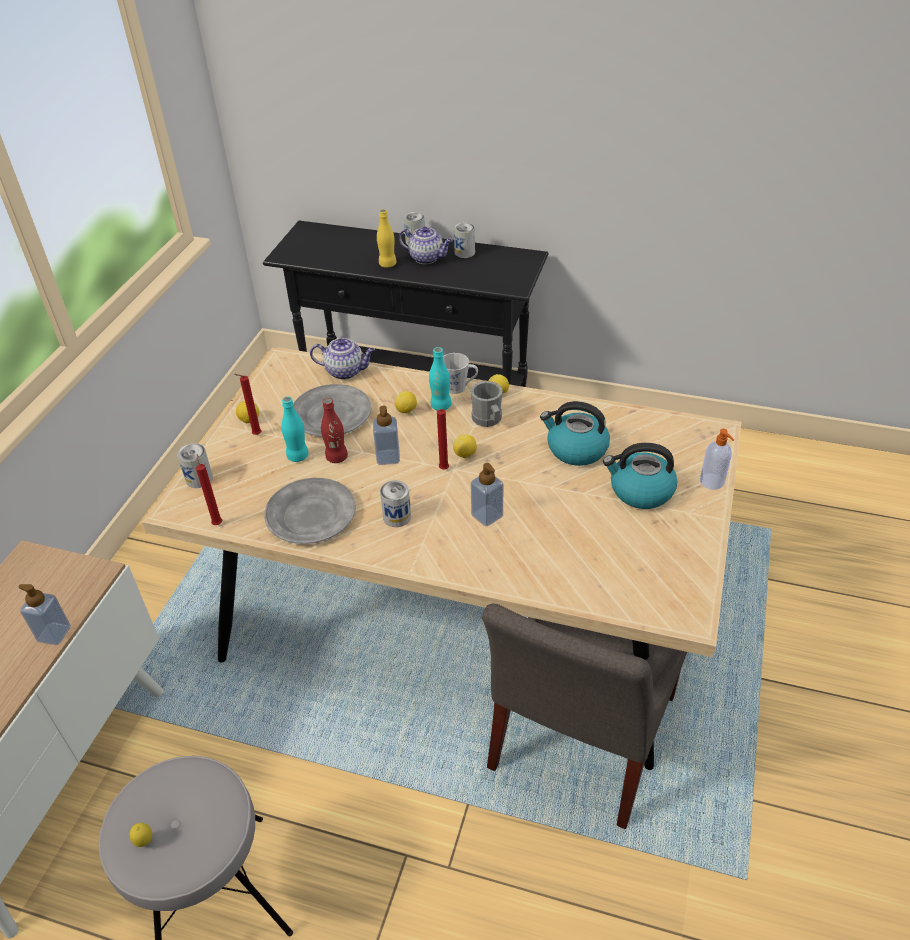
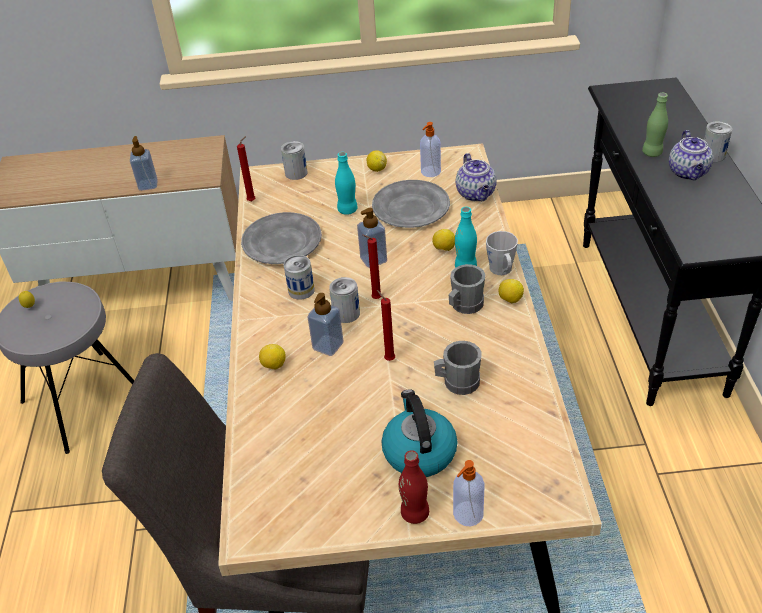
camera: 70 degrees right, 0 degrees up
(255, 435) = (360, 179): red candle -> red candle (388, 359)
(287, 388) = (430, 172): none -> soap dispenser
(336, 457) = (357, 231): red bottle -> red bottle (415, 513)
(387, 264) = (652, 153): yellow bottle -> green bottle
(464, 252) = (725, 193): can -> can (346, 313)
(465, 455) = (404, 306): lemon -> lemon (274, 365)
(576, 449) = (457, 382): kettle -> grey mug

